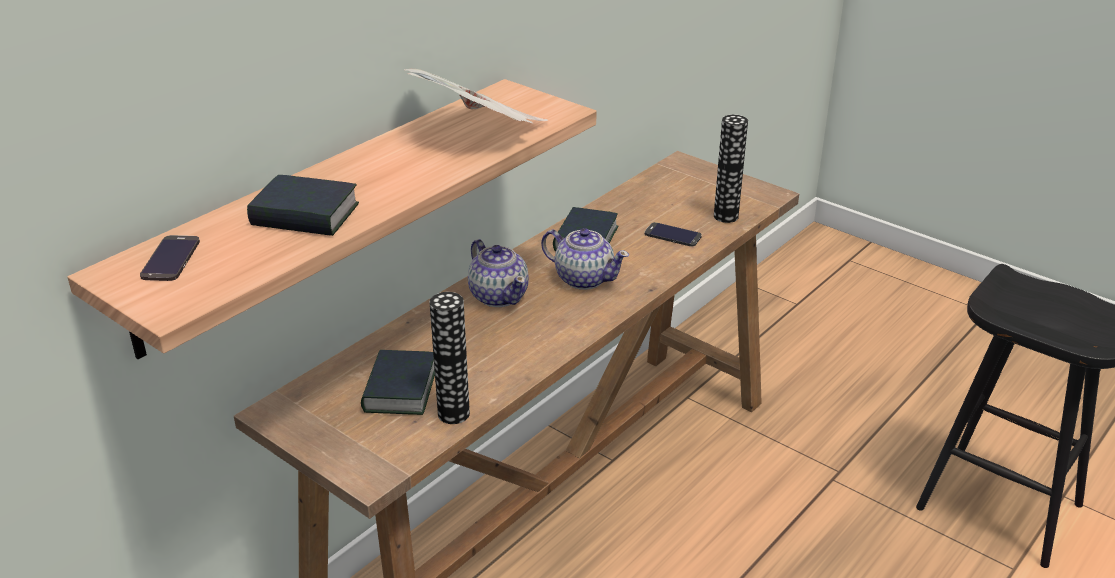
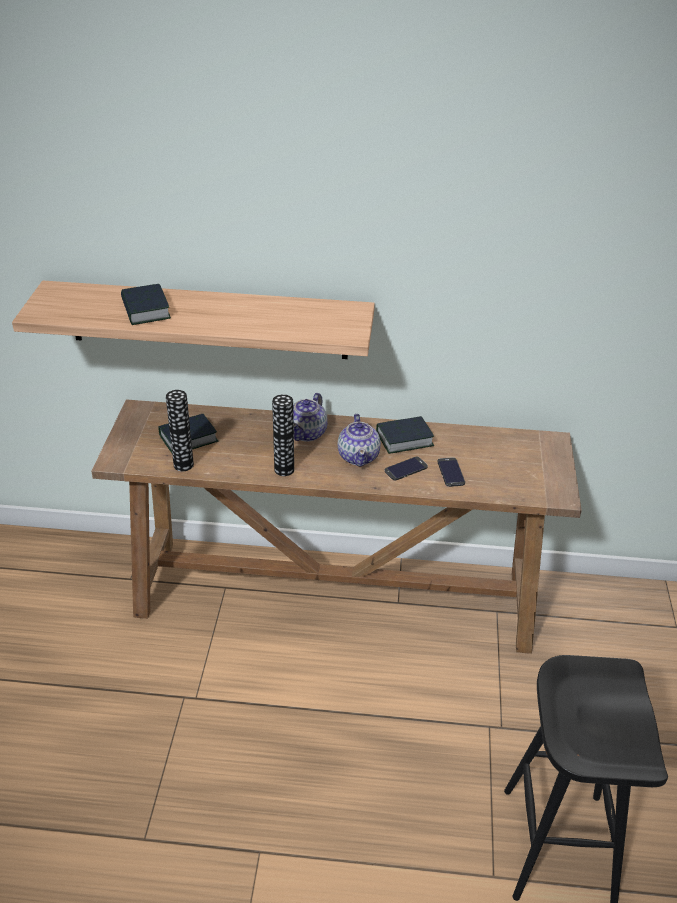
camera: 55 degrees right, 5 degrees up
(171, 259) = (75, 296): phone -> phone (406, 469)
(479, 132) = (291, 320): newspaper -> none
(726, 216) = (503, 486): vase -> vase (284, 469)

